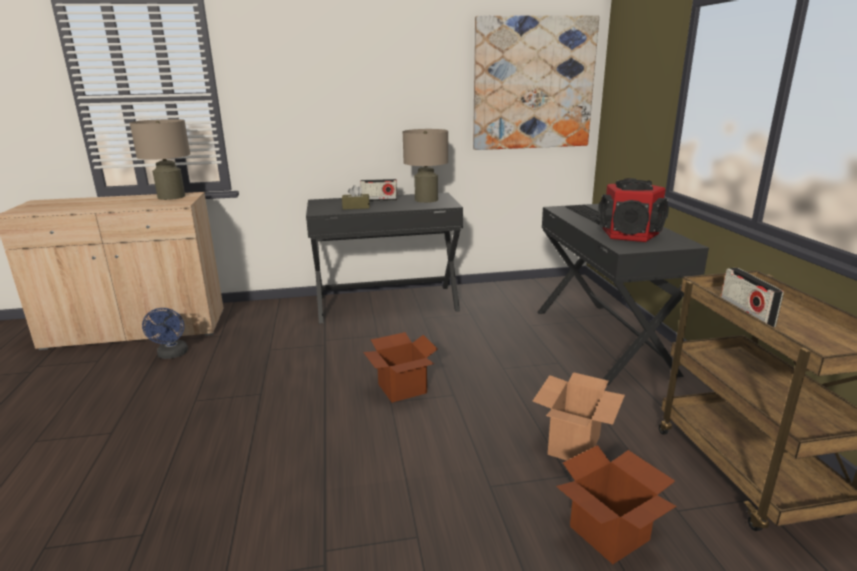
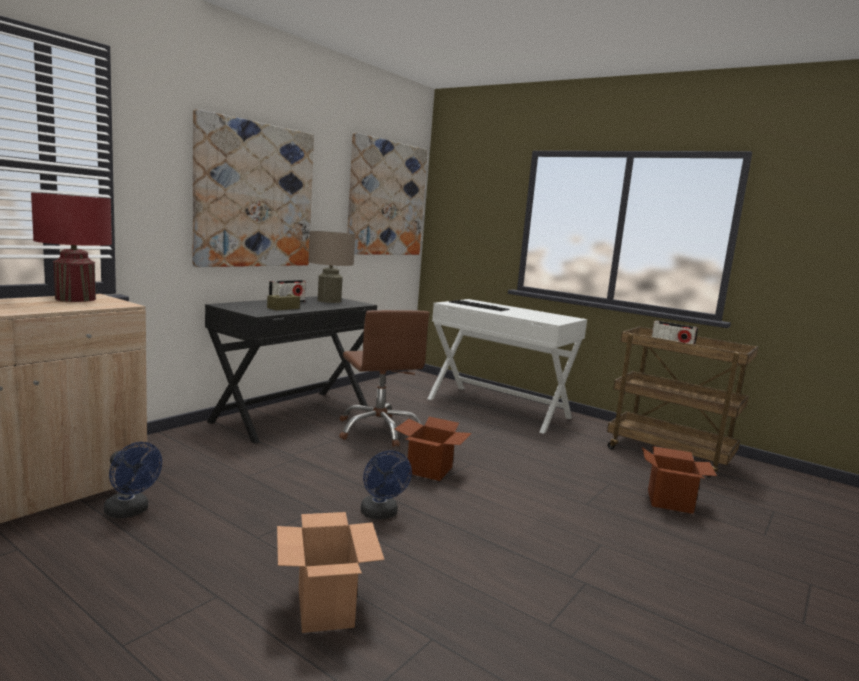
camera: 45 degrees left, 10 degrees down
(171, 197) = (75, 299): beige table lamp -> red table lamp
(292, 415) = (381, 514): none -> blue fan
(354, 99) = (255, 195): none -> picture
(430, 335) = (379, 430): none -> brown office chair
(574, 444) = (584, 468): cardboard box -> cardboard box (324, 606)
(603, 340) = (498, 408): black desk -> white desk
(630, 234) = (534, 315): speaker -> none

